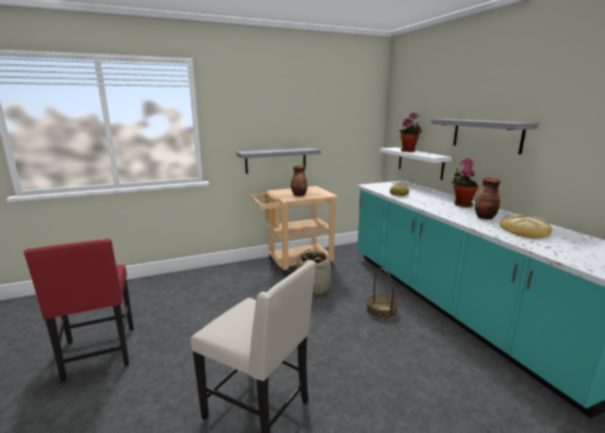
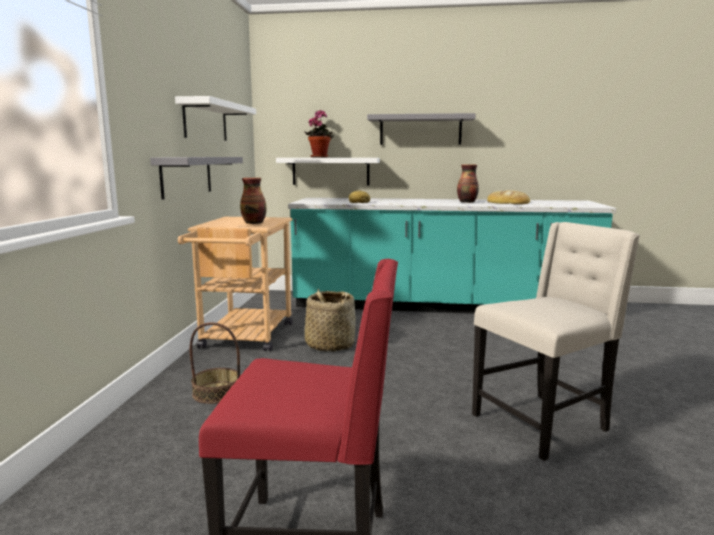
camera: 60 degrees left, 5 degrees down
(305, 126) = (205, 121): none -> white shelf
(381, 311) = (418, 330): basket -> basket (217, 392)
(462, 204) = (422, 200): potted plant -> none

